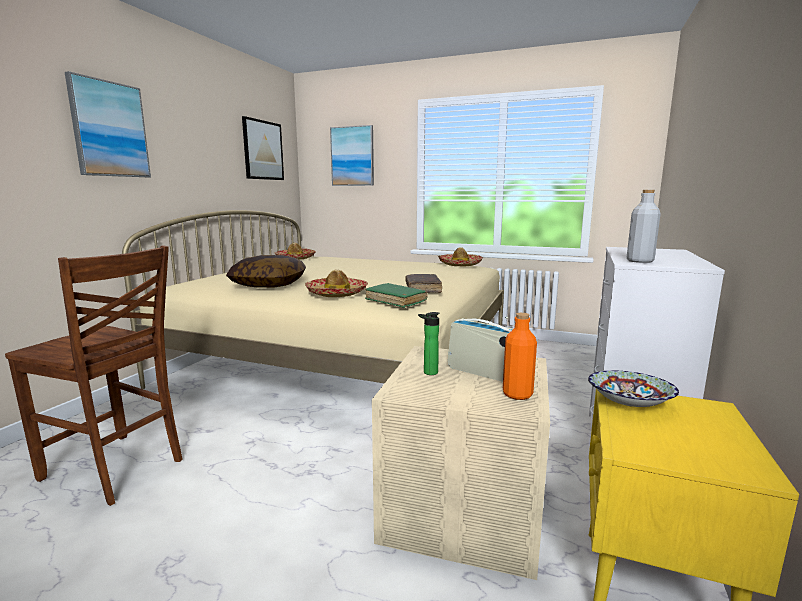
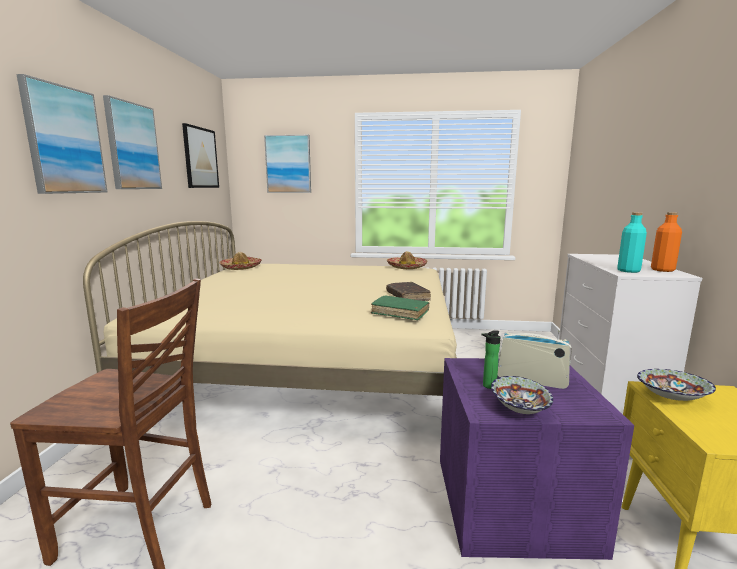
camera: 15 degrees left, 0 degrees up
(182, 137) = (132, 146): none -> picture
(269, 284) = (252, 302): pillow -> none
(337, 293) = (334, 308): hat -> none
(436, 394) = (518, 409): none -> bowl
(461, 508) = (511, 504): beige storage box -> purple storage box
(517, 394) = (581, 399): orange bottle -> orange bottle (662, 270)
(639, 261) = (628, 271): grey bottle -> turquoise bottle

